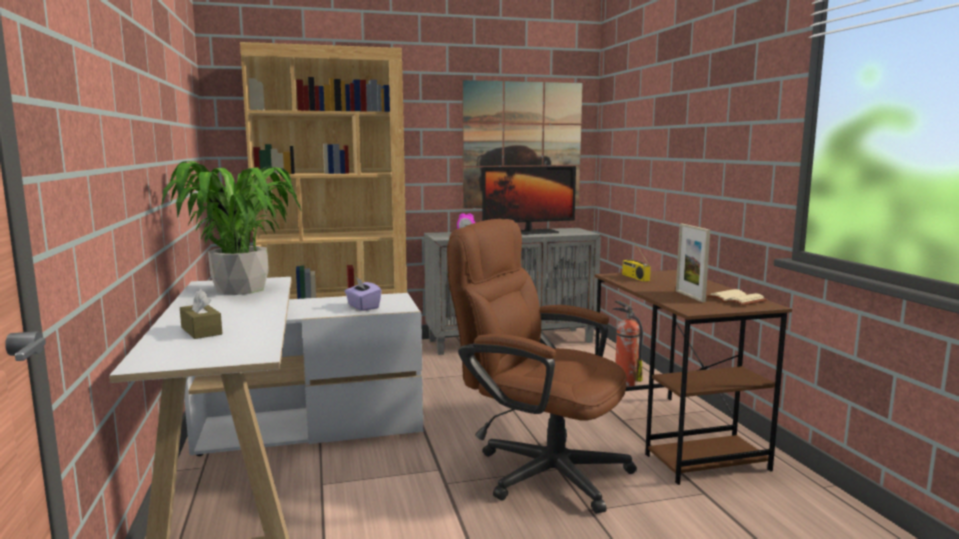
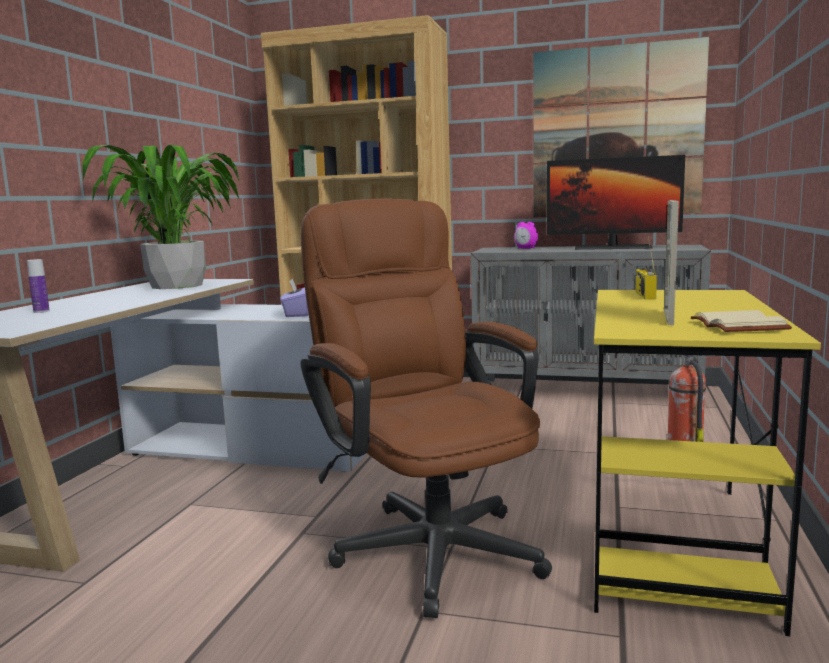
camera: 30 degrees right, 0 degrees up
(201, 331) = (41, 311): brown tissue box -> bottle
(674, 436) = (673, 543): brown desk -> yellow desk

